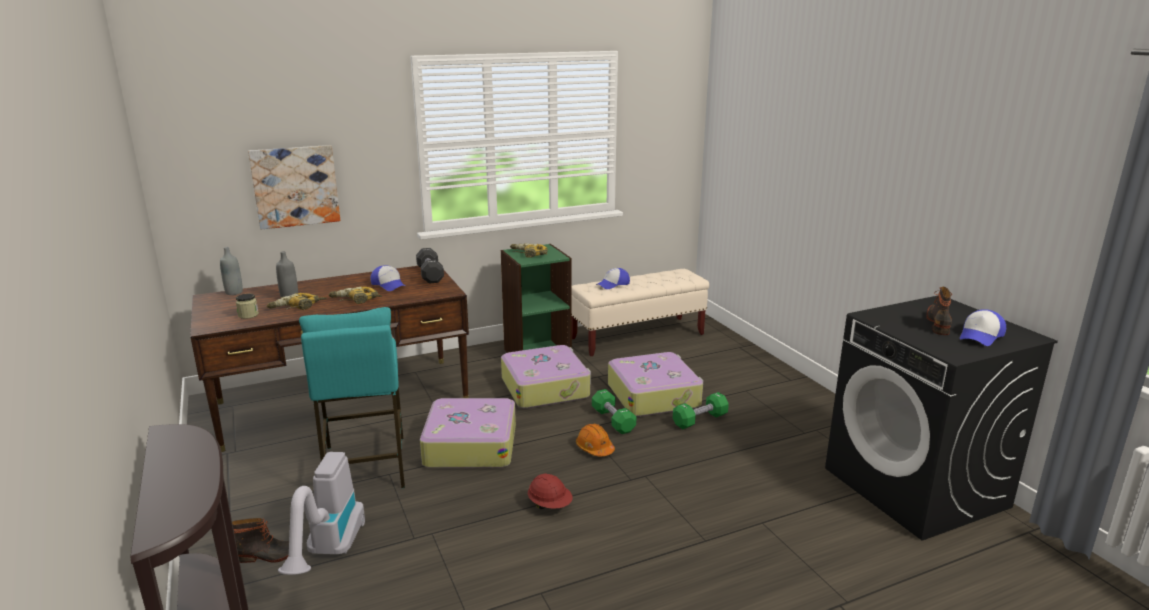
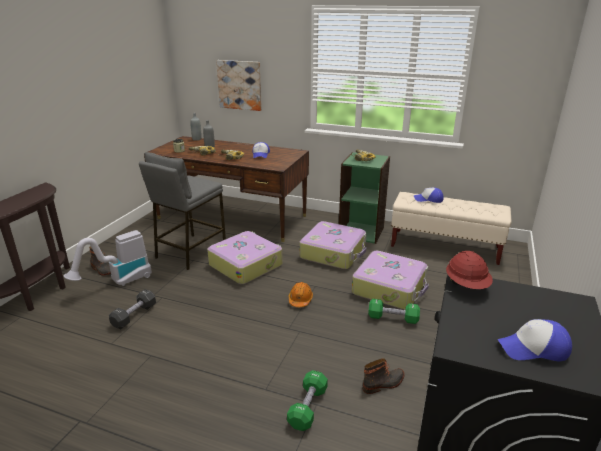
camera: 45 degrees right, 5 degrees up
(365, 466) = (190, 251): turquoise stool -> grey stool
(430, 275) = (290, 155): black dumbbell -> black dumbbell (134, 316)
(550, 505) = (227, 316): red hard hat -> red hard hat (467, 286)
(613, 420) = (338, 290): green dumbbell -> green dumbbell (308, 407)
(939, 323) = (517, 317): boot -> boot (384, 384)

